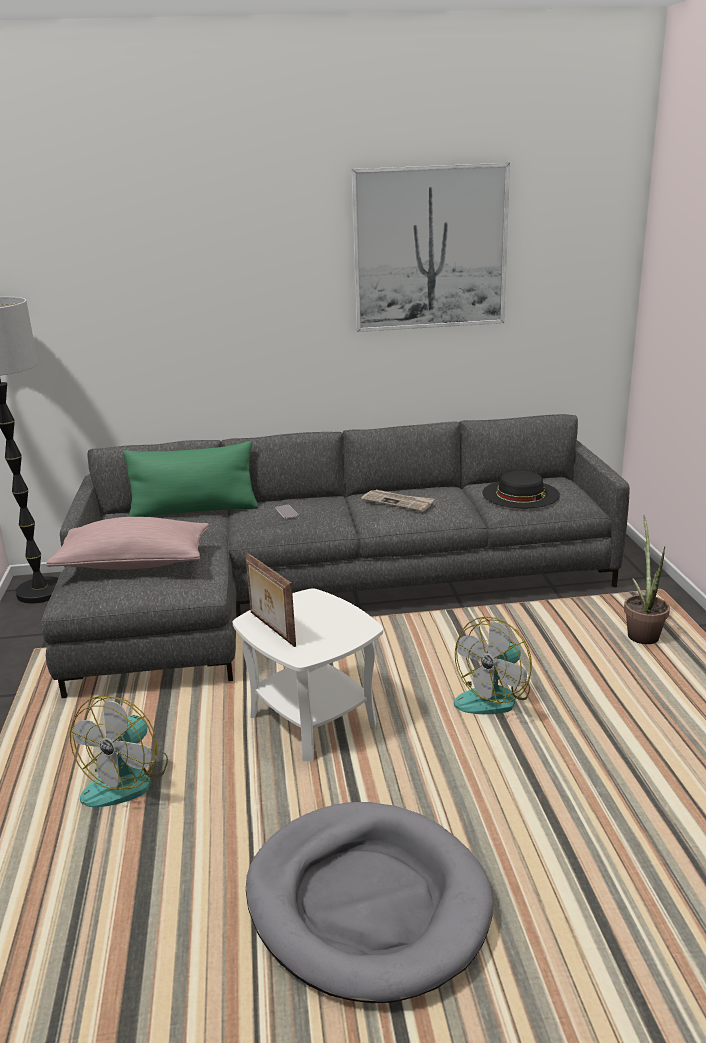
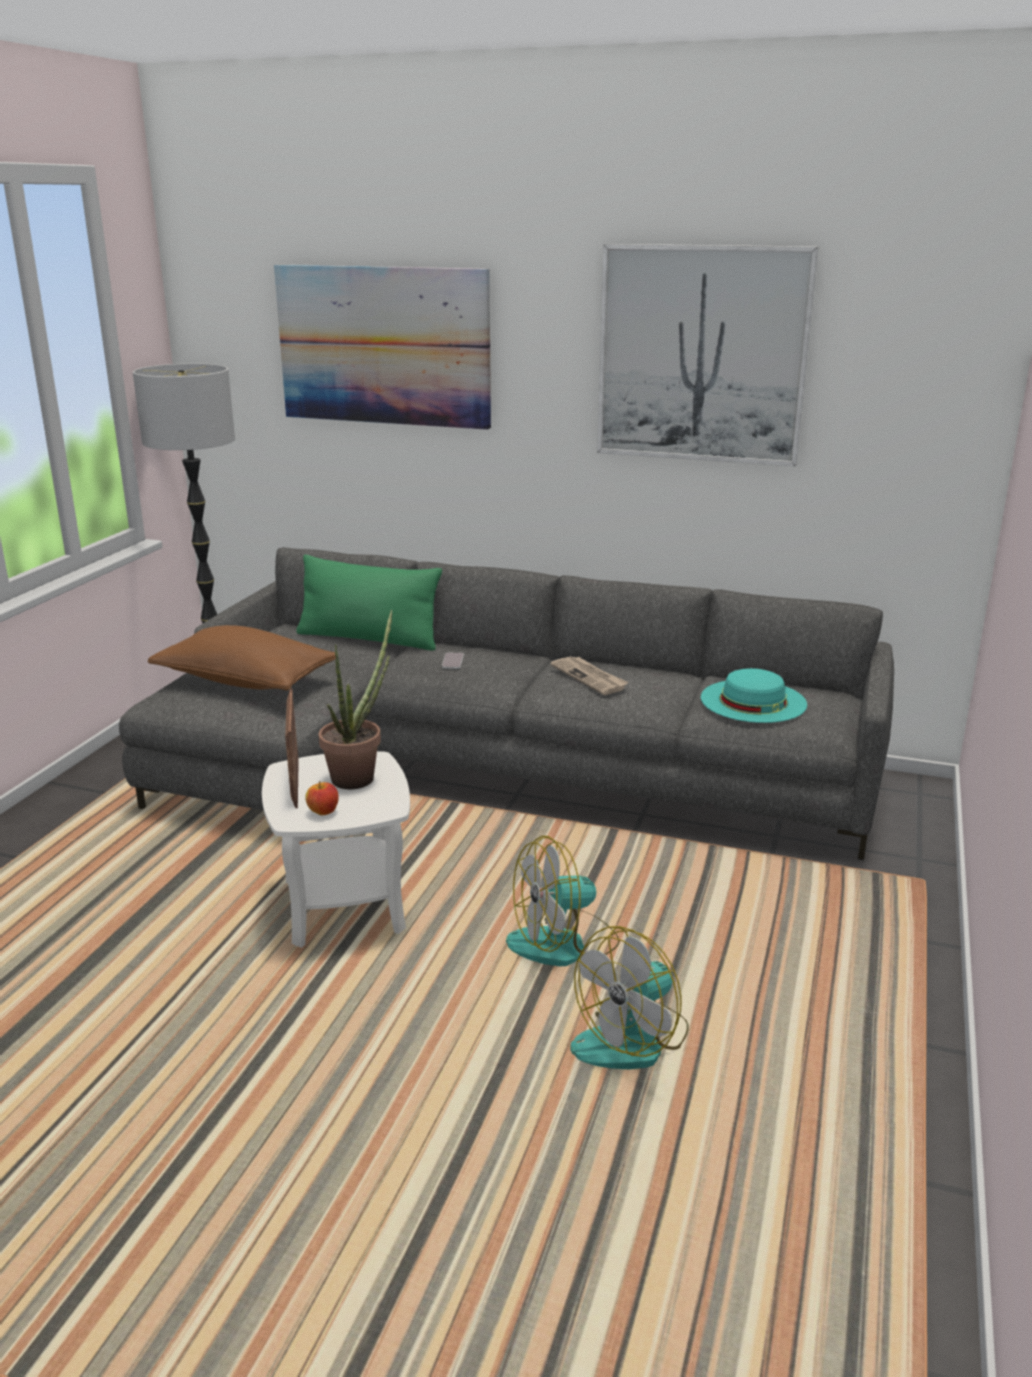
camera: 25 degrees right, 0 degrees up
(127, 779) = (121, 905): fan -> fan (632, 1039)
(134, 563) = (246, 681): pink pillow -> brown pillow
(166, 265) = (384, 346): none -> picture
(319, 643) = (323, 812): none -> apple
(367, 902) = (212, 1108): grey dog bed -> none
(520, 494) = (753, 701): black hat -> turquoise hat
(641, 633) = (833, 928): potted plant -> potted plant (359, 775)

